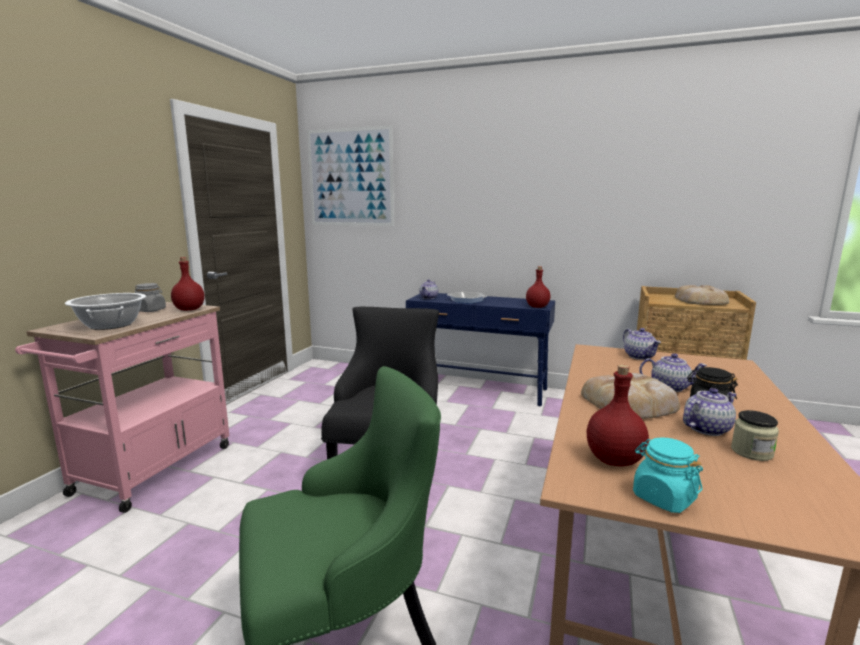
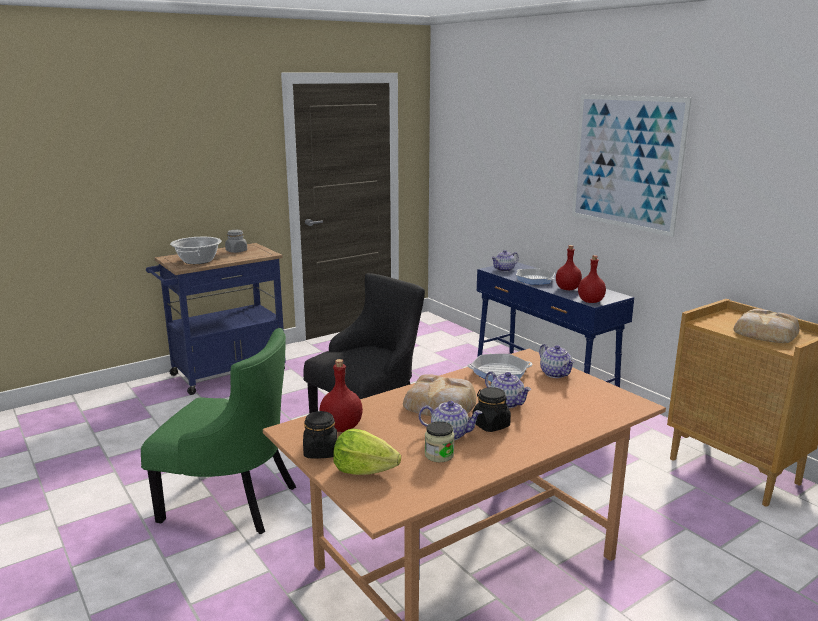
camera: 35 degrees right, 5 degrees up
(150, 471) = (225, 374): pink cart -> blue cart
(189, 309) = (258, 254): red bottle -> red bottle (567, 289)
(350, 177) = (466, 127): picture -> picture (626, 162)
(603, 366) = (499, 372): none -> frying pan
(640, 356) = (556, 374): teapot -> teapot turned 45 degrees counterclockwise
(663, 498) = (320, 451): turquoise jar -> black jar
(749, 500) = (364, 470): none -> lettuce

